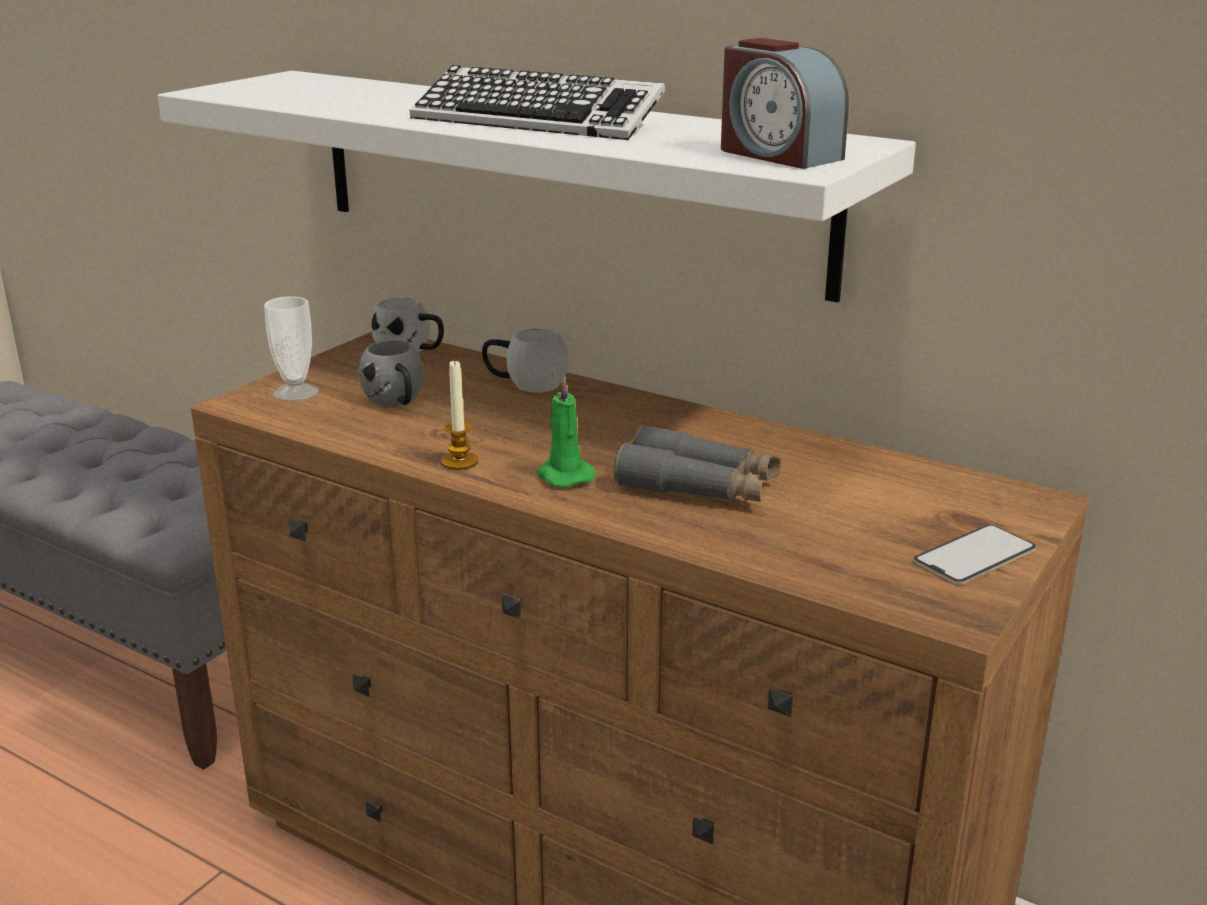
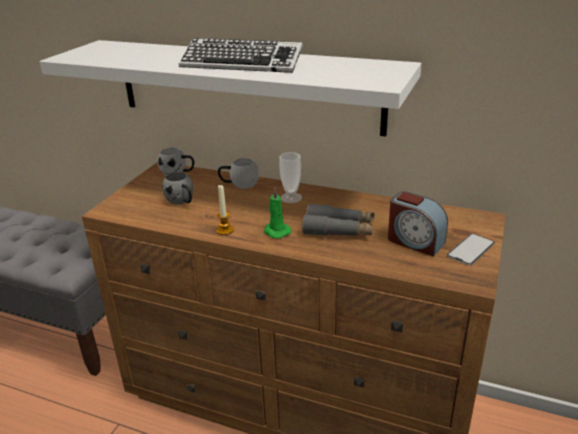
camera: 10 degrees left, 5 degrees up
(296, 392) = (131, 201): cup -> cup (291, 198)
(777, 154) = (367, 76): alarm clock -> alarm clock (414, 242)

